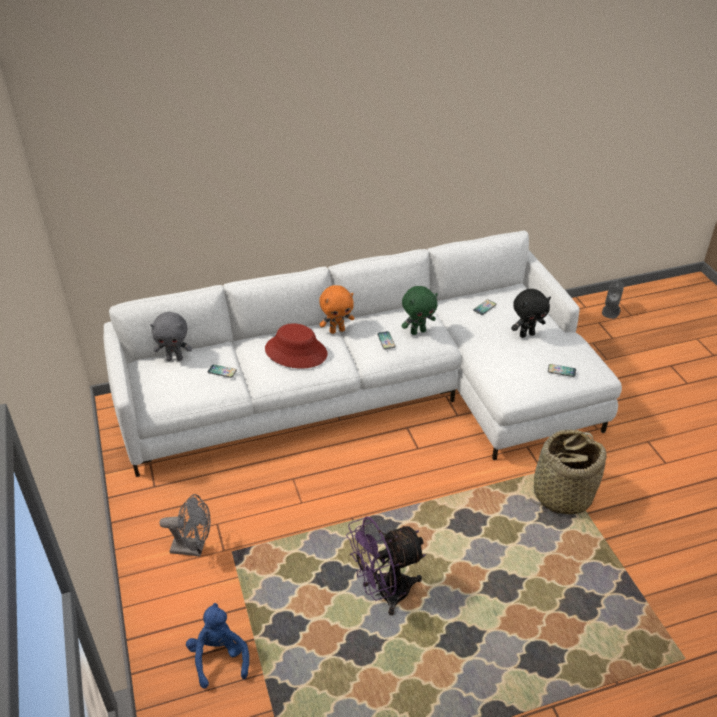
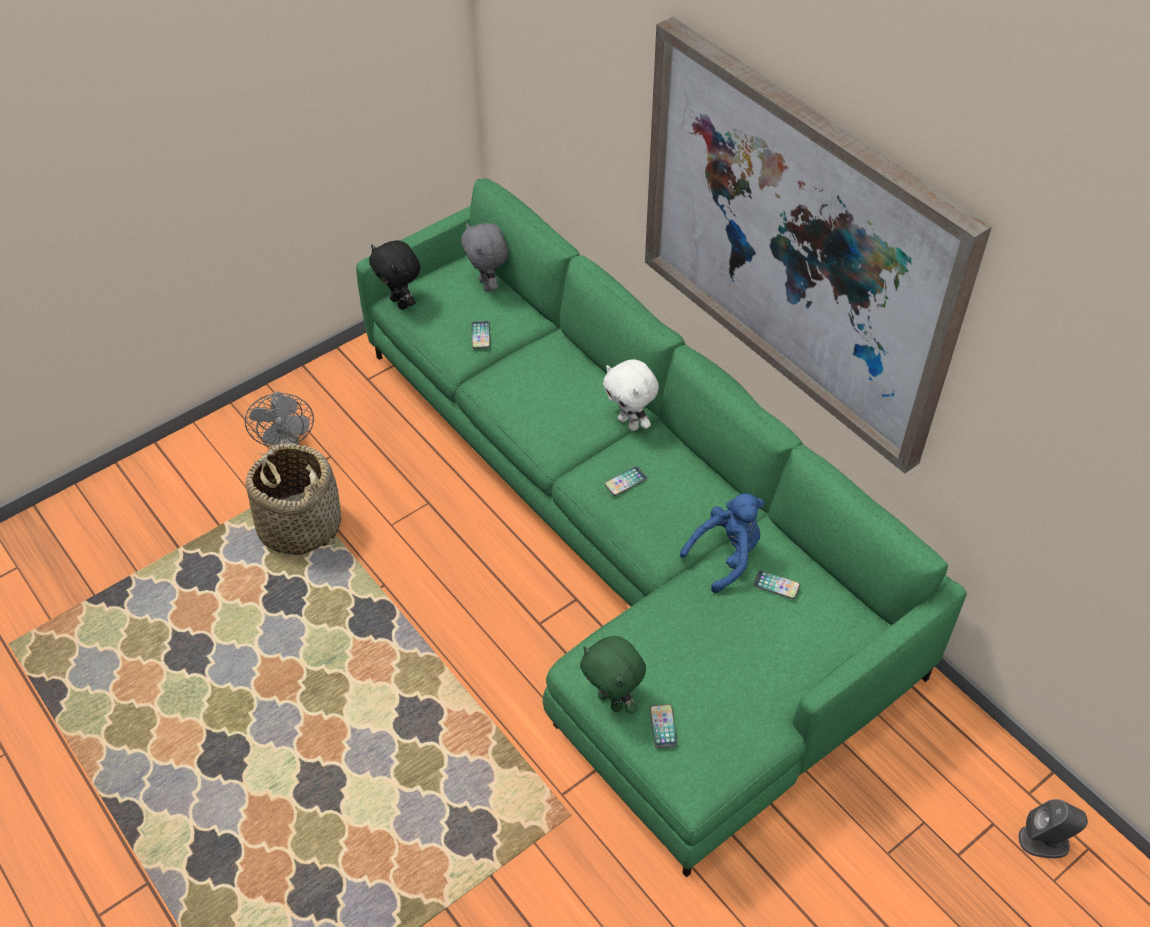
camera: 70 degrees right, 10 degrees up
(219, 657) = (149, 526): blue plush toy -> blue plush toy (726, 556)
(296, 352) = (553, 392): red hat -> none
(337, 330) = (629, 423): orange plush toy -> white plush toy
(374, 394) = (628, 541): white sofa -> green sofa
(378, 145) = (797, 243): none -> picture
(384, 592) = (274, 654): purple fan -> none
(418, 331) = (668, 514): green plush toy -> green plush toy (612, 701)
(526, 334) = (736, 659): black plush toy -> black plush toy (400, 303)
(562, 494) = (517, 833): basket -> basket (300, 525)

